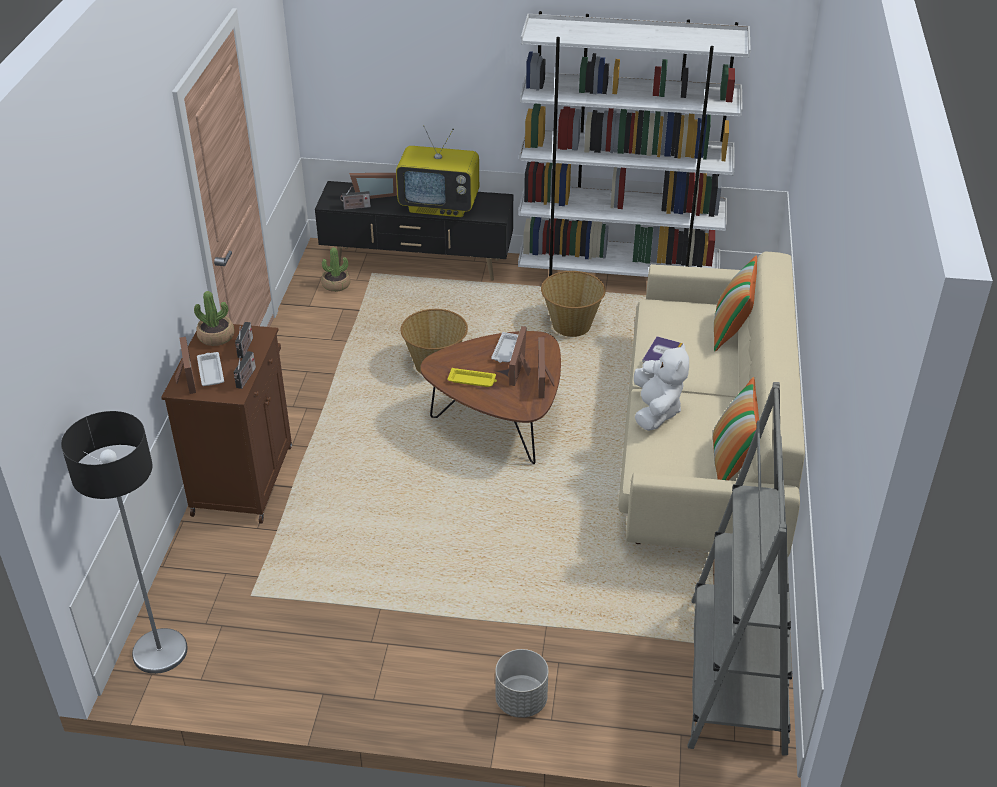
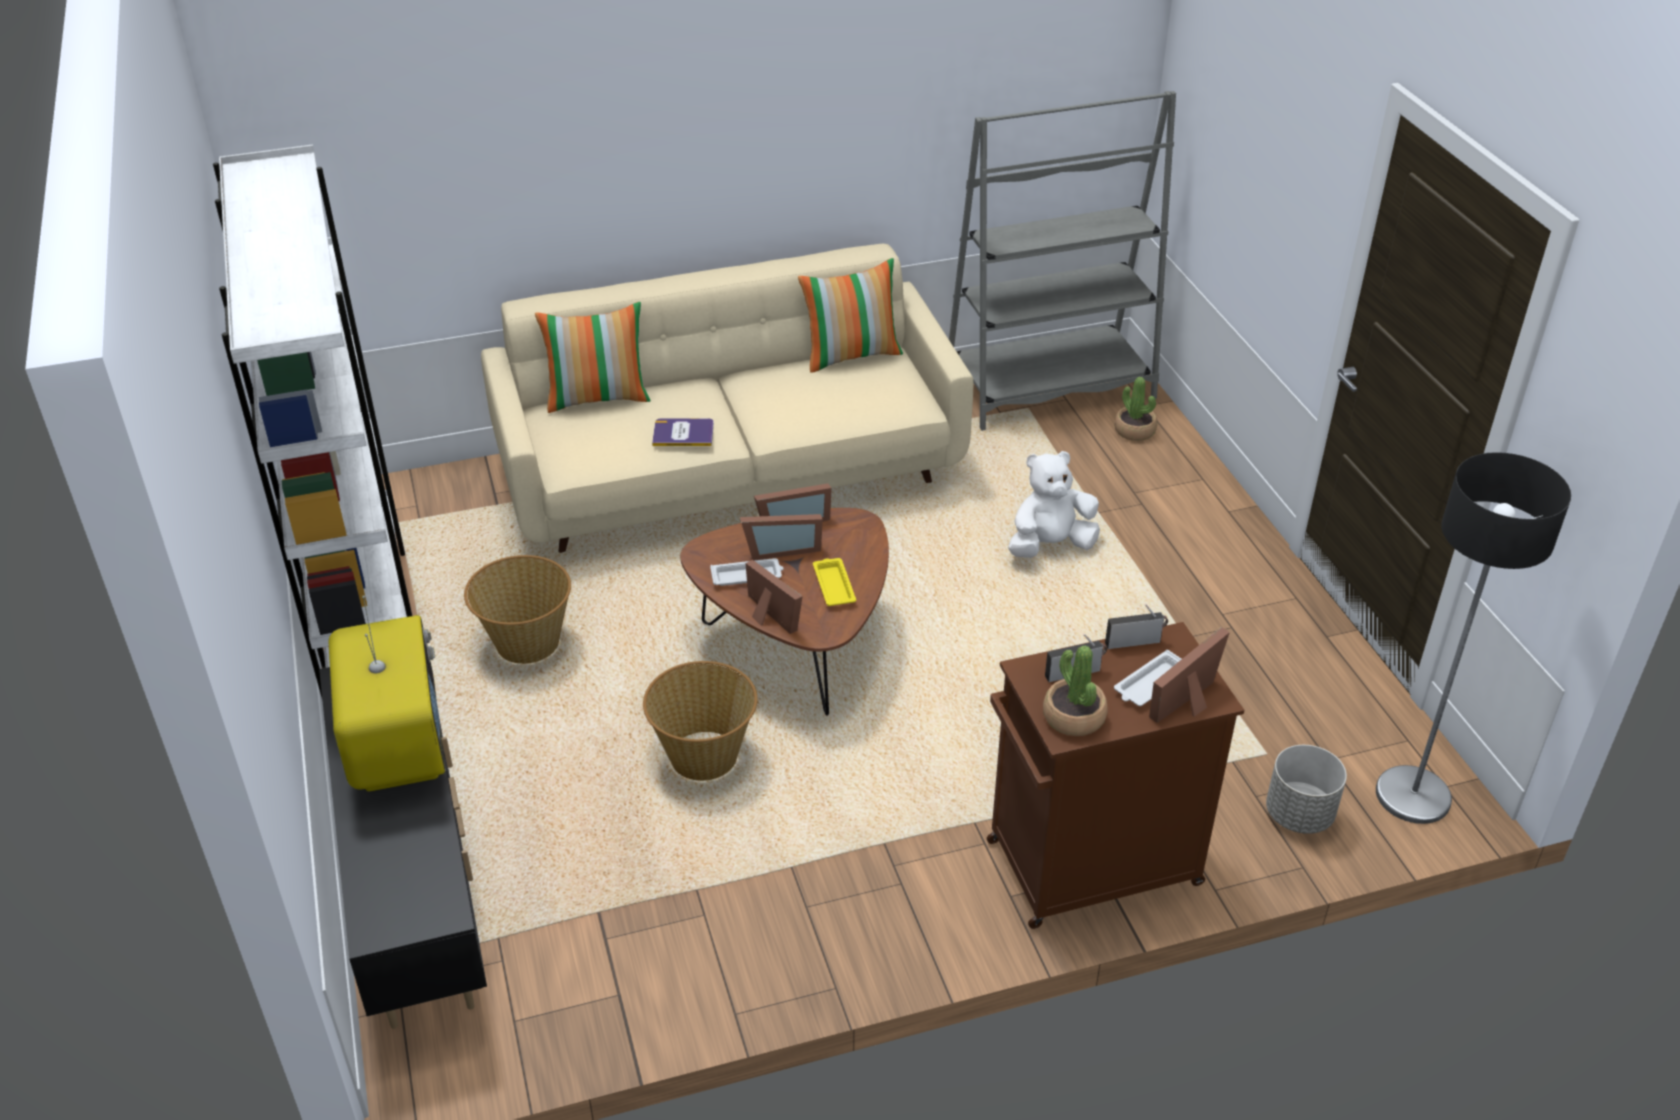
camera: 115 degrees left, 0 degrees up
(336, 285) = (532, 984): potted plant -> potted plant (1134, 430)
(355, 207) = (446, 864): radio -> none
(374, 194) = (385, 857): picture frame -> picture frame (768, 618)
(521, 701) = (1201, 502): grey planter -> grey planter (1299, 814)
(656, 411) = (800, 418): white plush toy -> white plush toy (1050, 546)

